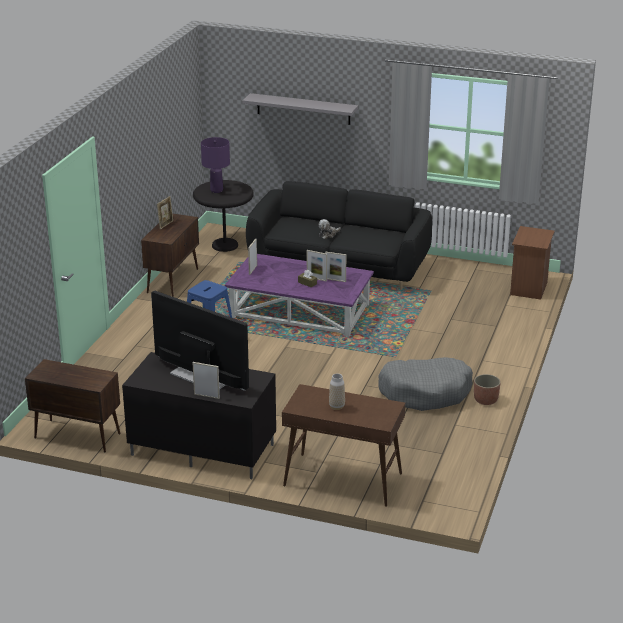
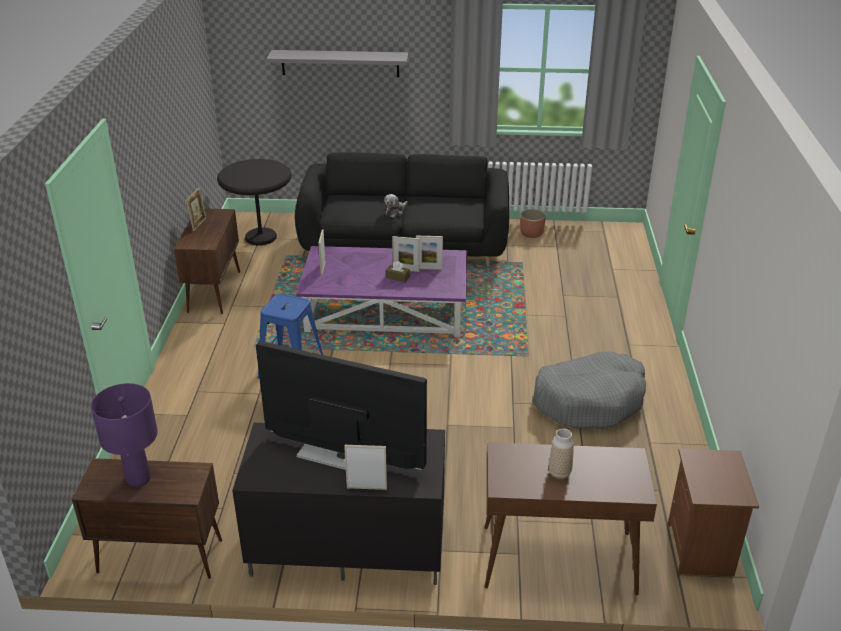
camera: 15 degrees left, 5 degrees up
(216, 190) = (246, 173): purple table lamp -> purple table lamp (138, 479)
(486, 400) = (664, 400): planter -> planter (531, 234)
(529, 289) = (625, 245): brown nightstand -> brown nightstand (701, 549)

